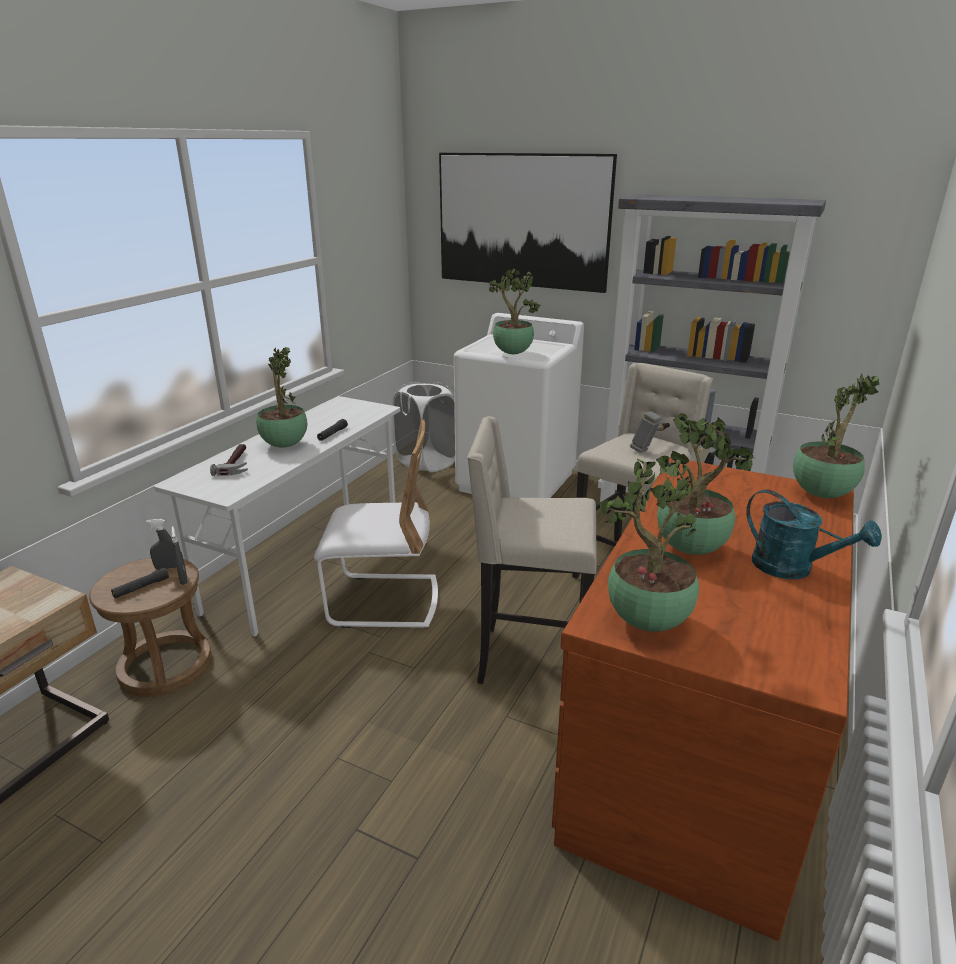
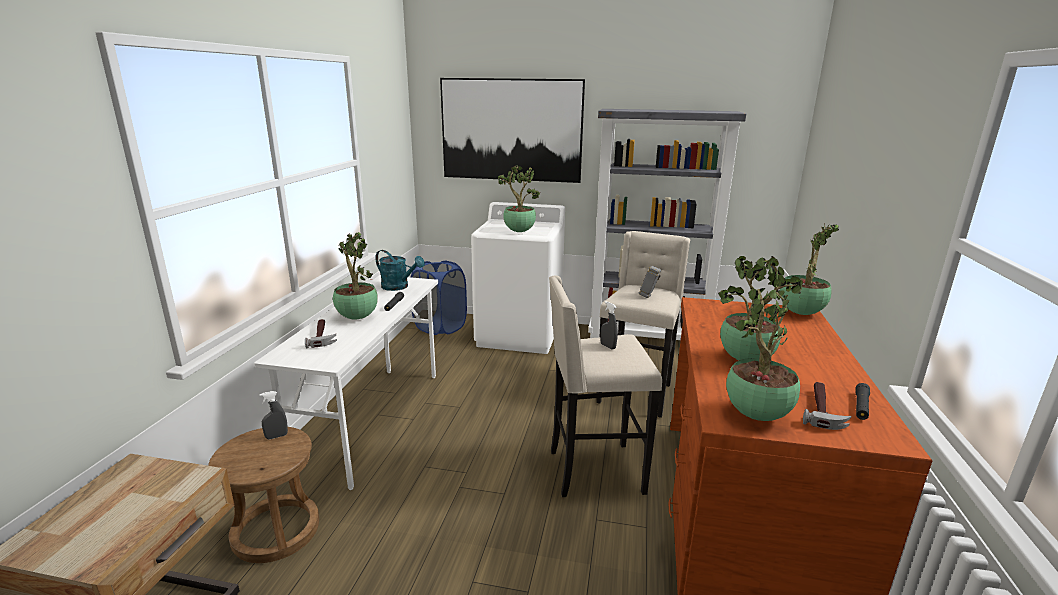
camera: 15 degrees left, 5 degrees down
(141, 588) = (260, 457): black flashlight -> black flashlight (861, 406)
(183, 579) = (298, 444): grey spray bottle -> grey spray bottle (608, 346)
(383, 601) = (454, 443): white chair -> none
(426, 462) = (440, 327): white laundry basket -> blue laundry basket
(743, 630) = (823, 411): none -> hammer
(793, 568) = (821, 364): turquoise watering can -> turquoise watering can (399, 287)

